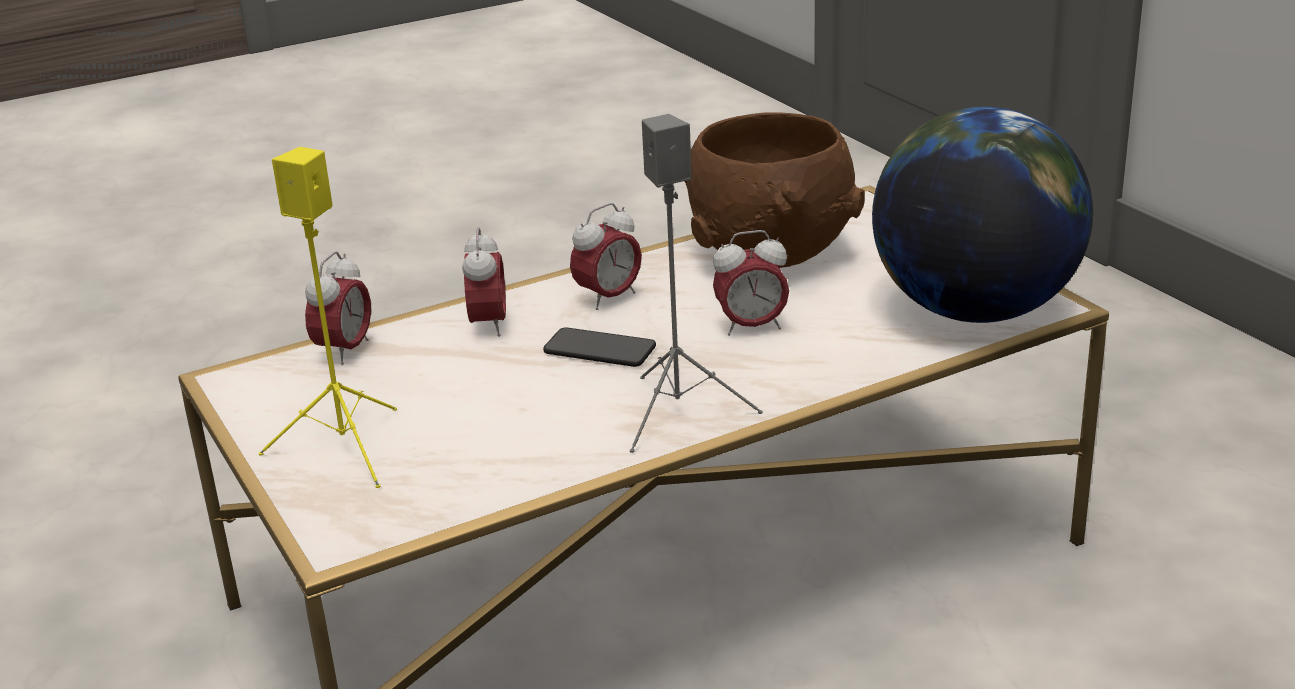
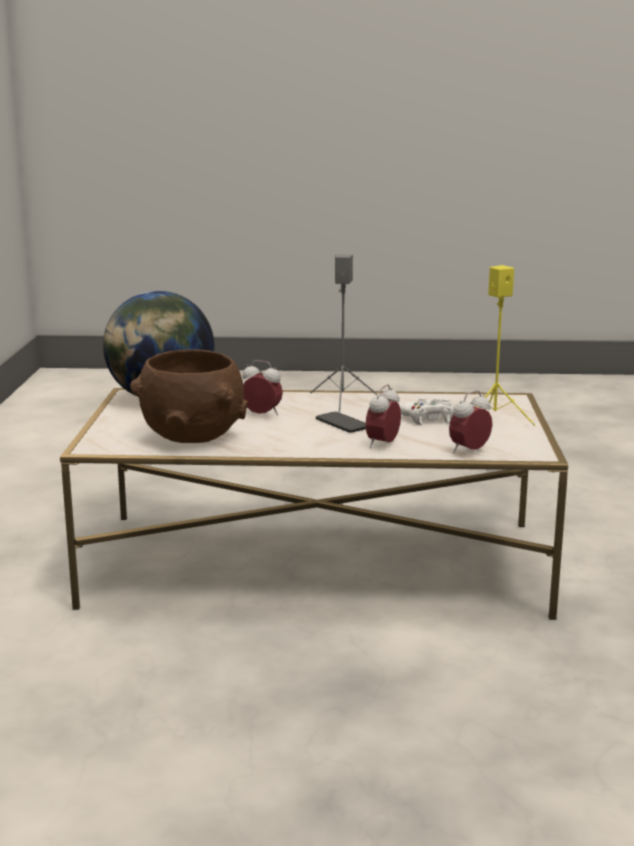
camera: 150 degrees left, 10 degrees down
(466, 409) = (429, 419): none -> white game controller
(608, 298) = (306, 440): alarm clock -> none

